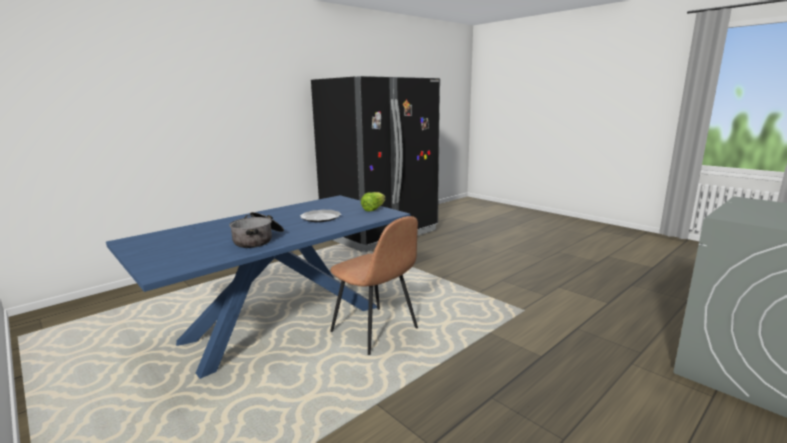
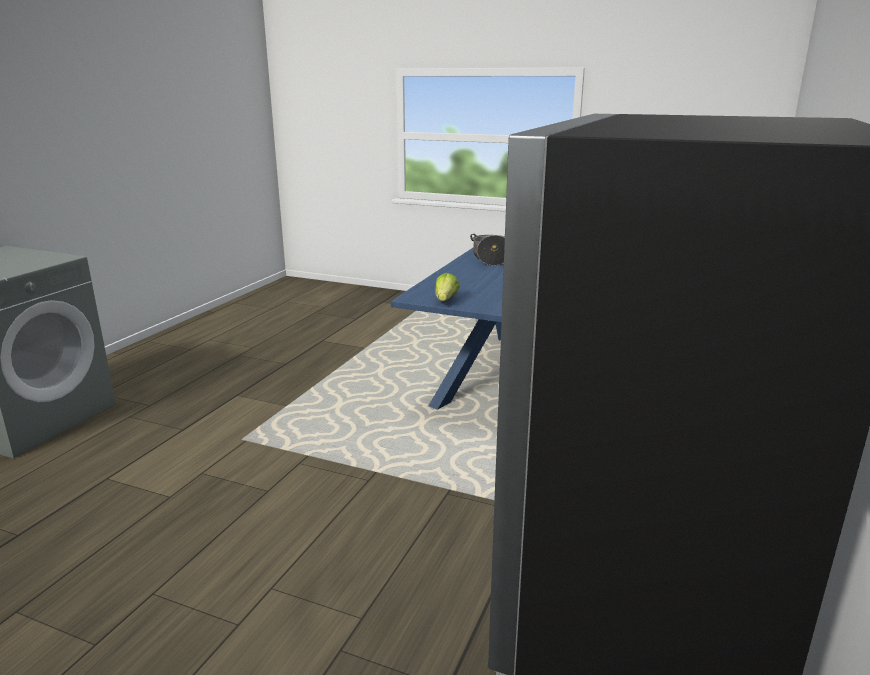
camera: 155 degrees right, 5 degrees up
(320, 217) = (486, 282): plate -> none
(375, 331) = (408, 385): brown chair -> none

